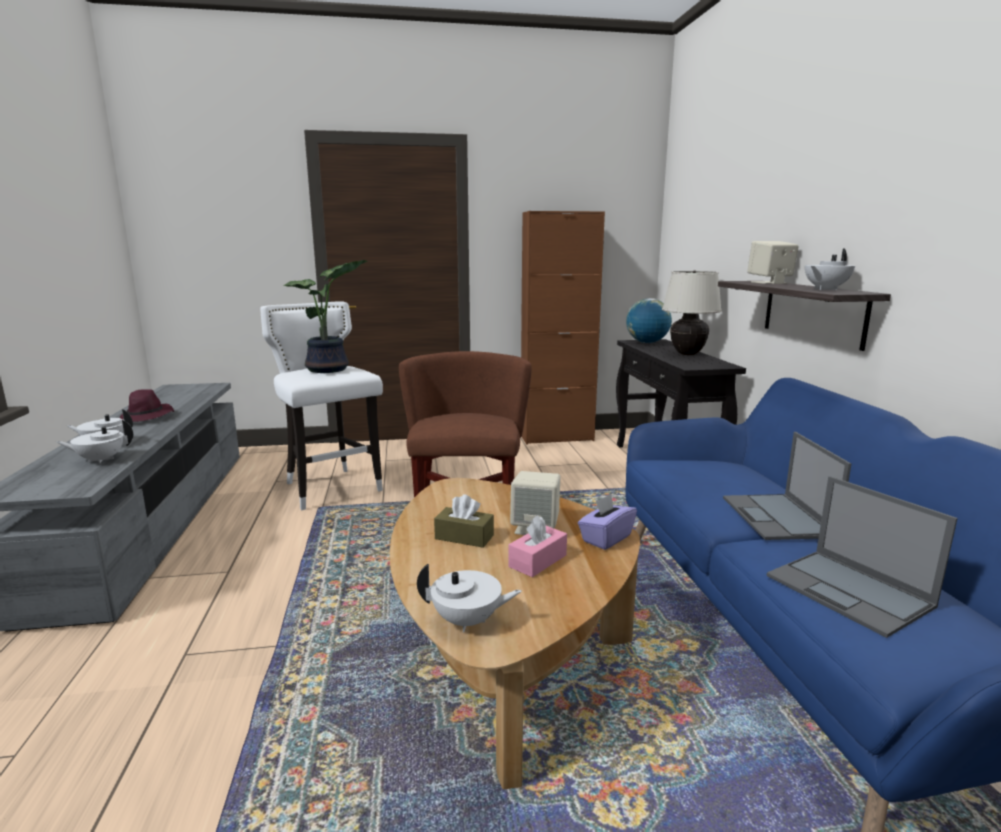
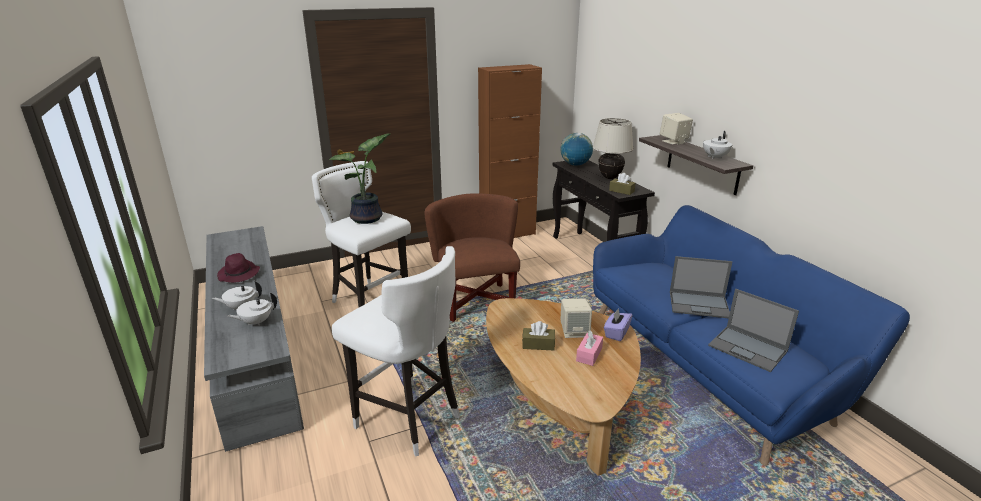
camera: 15 degrees left, 10 degrees up
(263, 633) = (408, 419): none -> white stool
(467, 621) = (577, 398): white teapot -> none
(694, 364) = (621, 191): none -> brown tissue box
(778, 517) = (699, 304): laptop -> laptop turned 60 degrees counterclockwise

